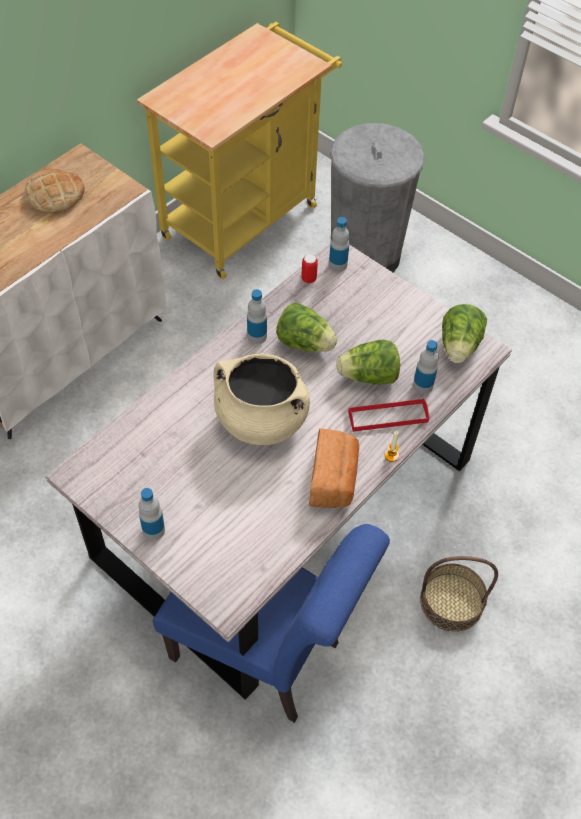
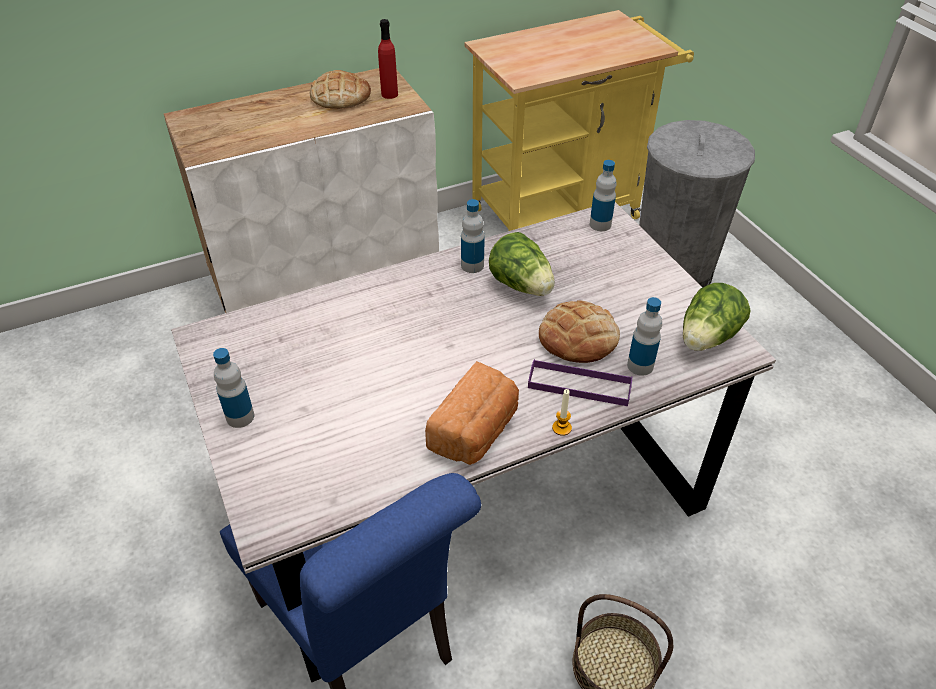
camera: 25 degrees right, 10 degrees down
(99, 180) = (389, 94): none -> red bottle
(261, 420) = (428, 344): beige cooking pot -> none
(308, 279) = (560, 229): can -> none
(369, 376) = (578, 338): lettuce -> bread
(388, 417) = (579, 385): red tray -> purple tray

